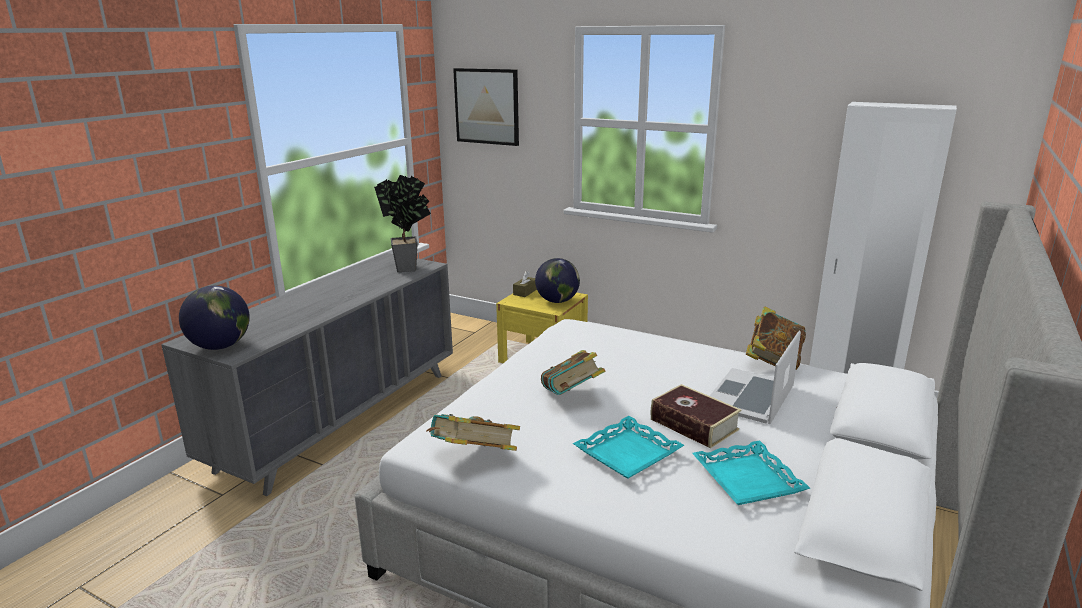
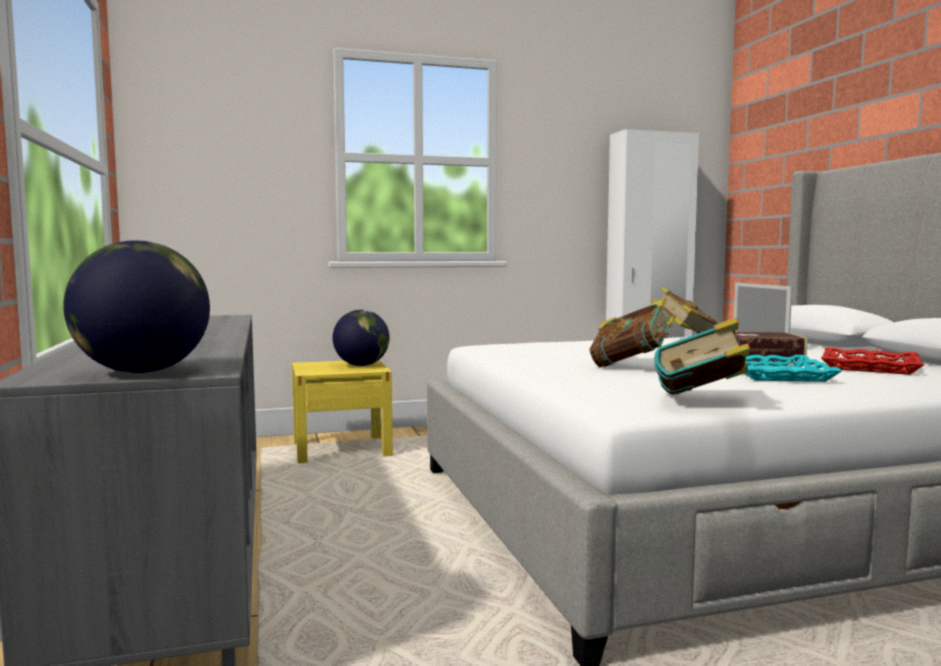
camera: 45 degrees left, 15 degrees down
(410, 269) = (216, 319): potted plant -> none
(487, 106) = (205, 138): picture -> none
(525, 292) = (307, 366): brown tissue box -> none
(746, 479) = (869, 367): turquoise tray -> red tray

